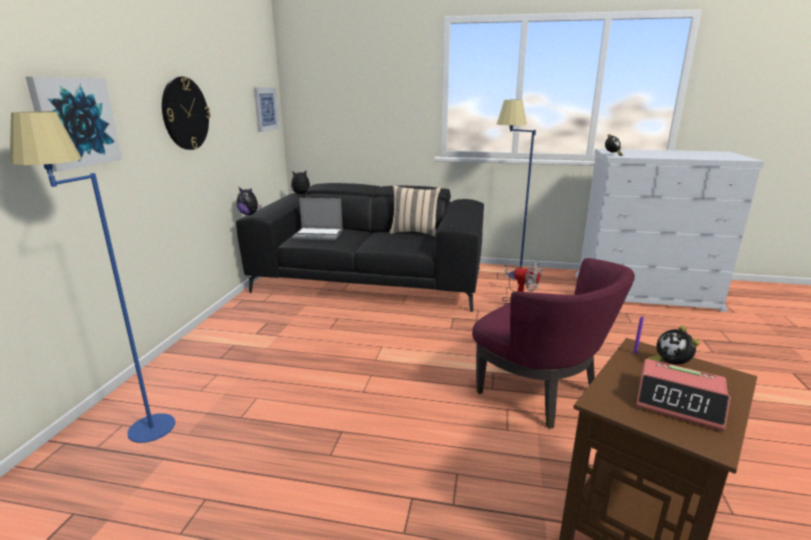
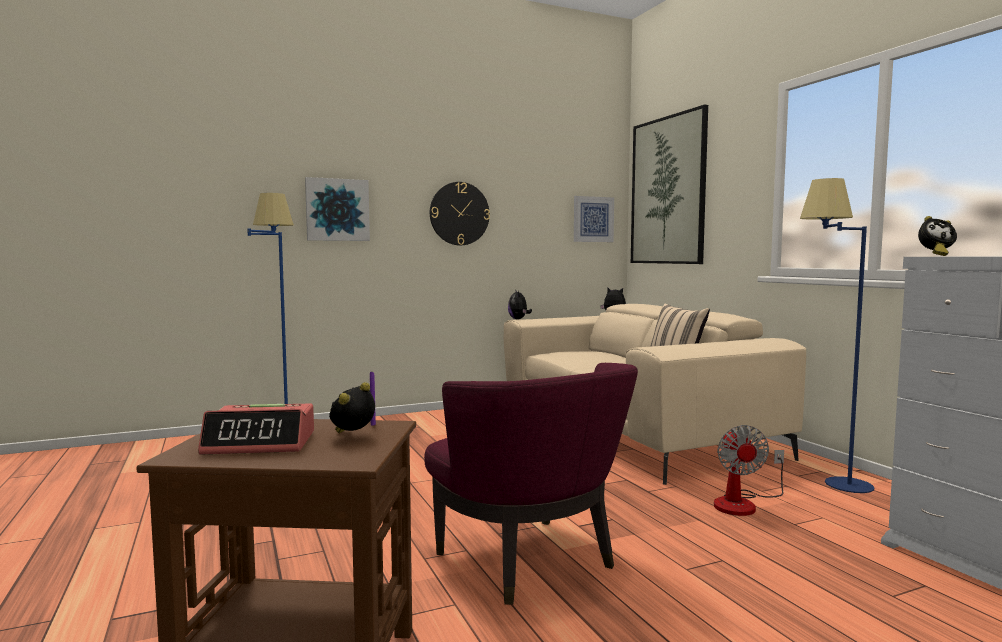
camera: 55 degrees right, 15 degrees down
(319, 235) = (574, 353): laptop -> none
(332, 85) = (668, 191): none -> picture
(370, 281) = (629, 428): black sofa -> beige sofa
(541, 393) = (530, 562): purple armchair -> purple armchair turned 45 degrees counterclockwise
(679, 403) = (261, 443): alarm clock -> alarm clock turned 90 degrees counterclockwise

